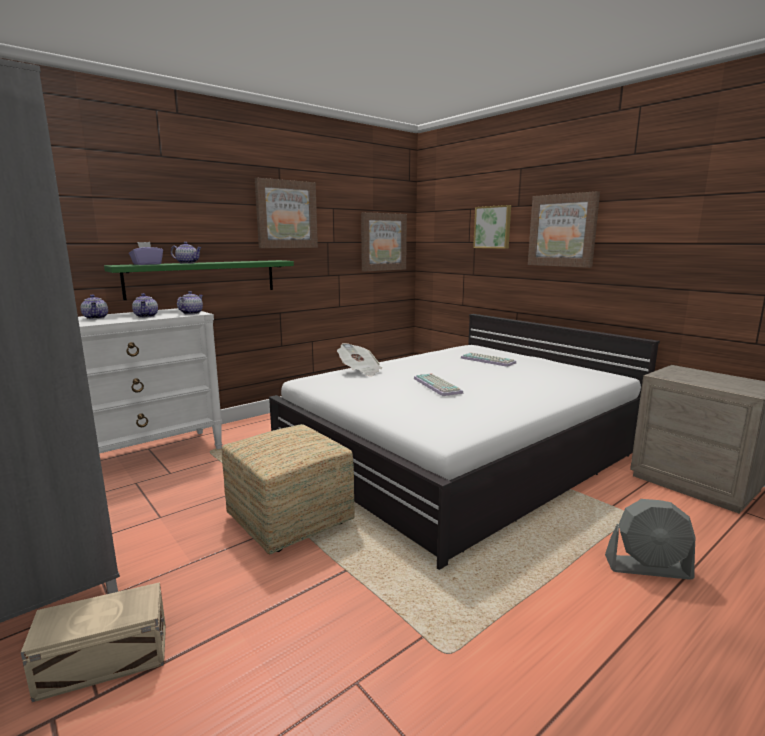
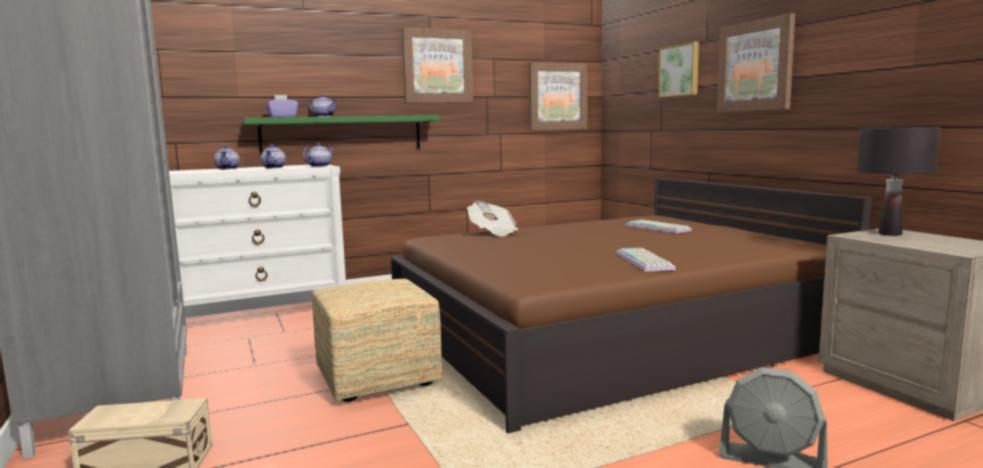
camera: 15 degrees right, 5 degrees down
(438, 386) = (569, 246): keyboard -> keyboard (646, 261)
(461, 452) = (609, 334): white bed -> brown bed
(683, 372) = (889, 234): none -> black table lamp

